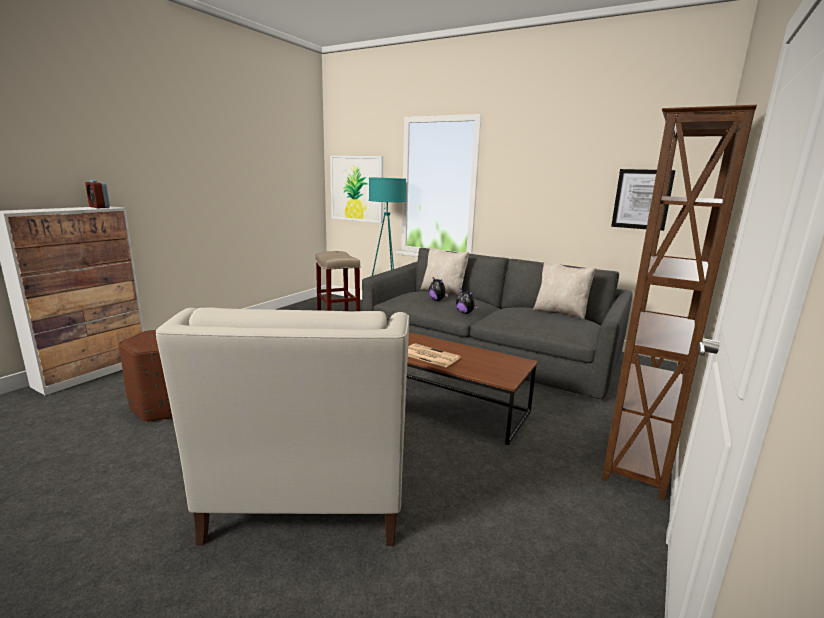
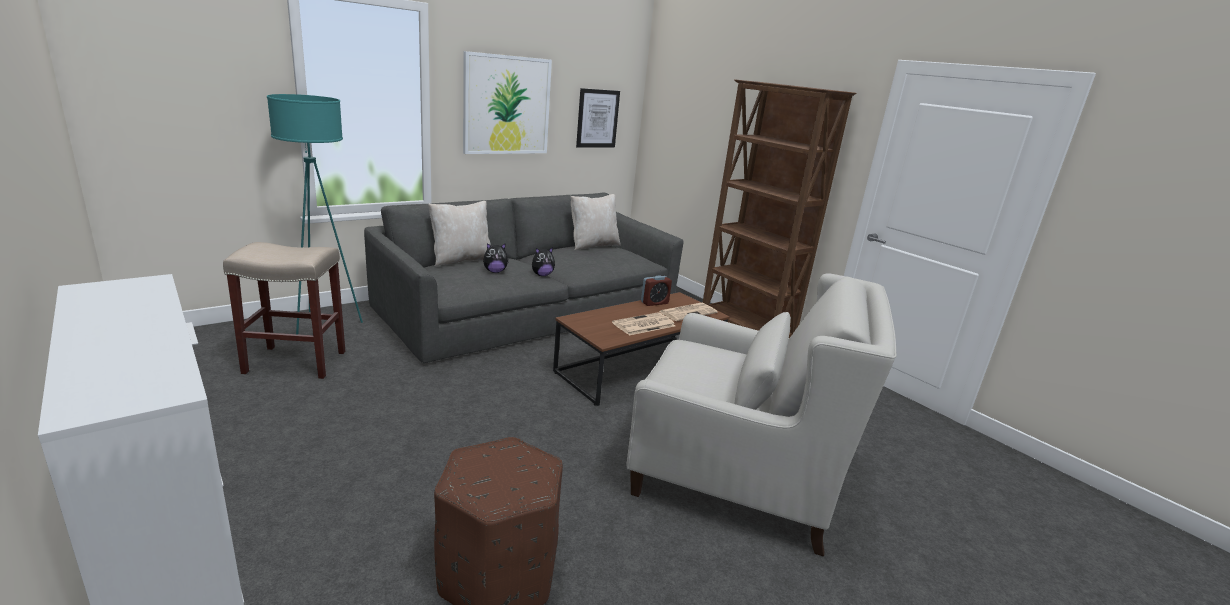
camera: 70 degrees left, 5 degrees up
(99, 207) = (123, 295): alarm clock -> alarm clock (654, 303)
(357, 188) = (178, 112): picture -> picture (507, 105)
(489, 369) = (688, 312): none -> newspaper

